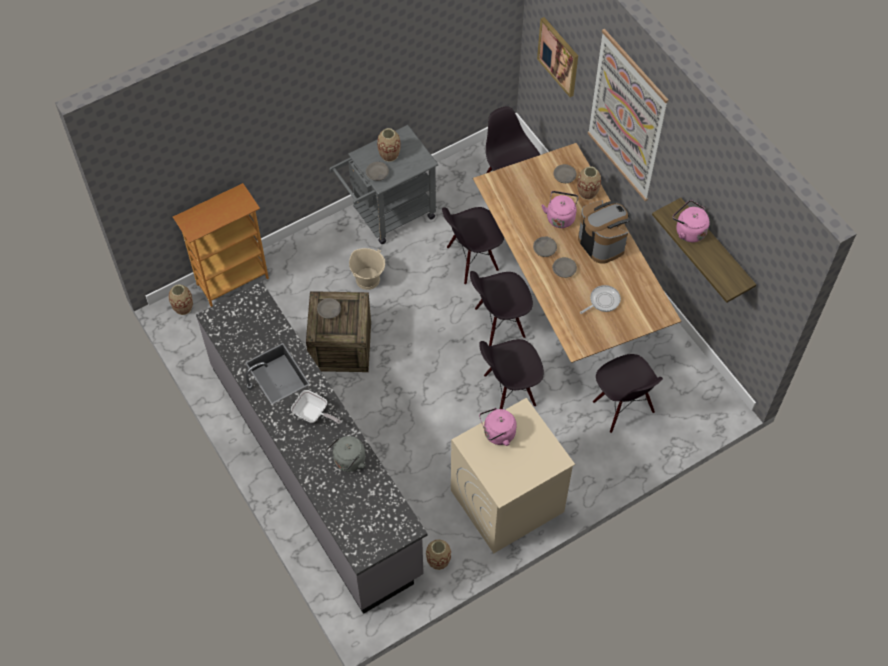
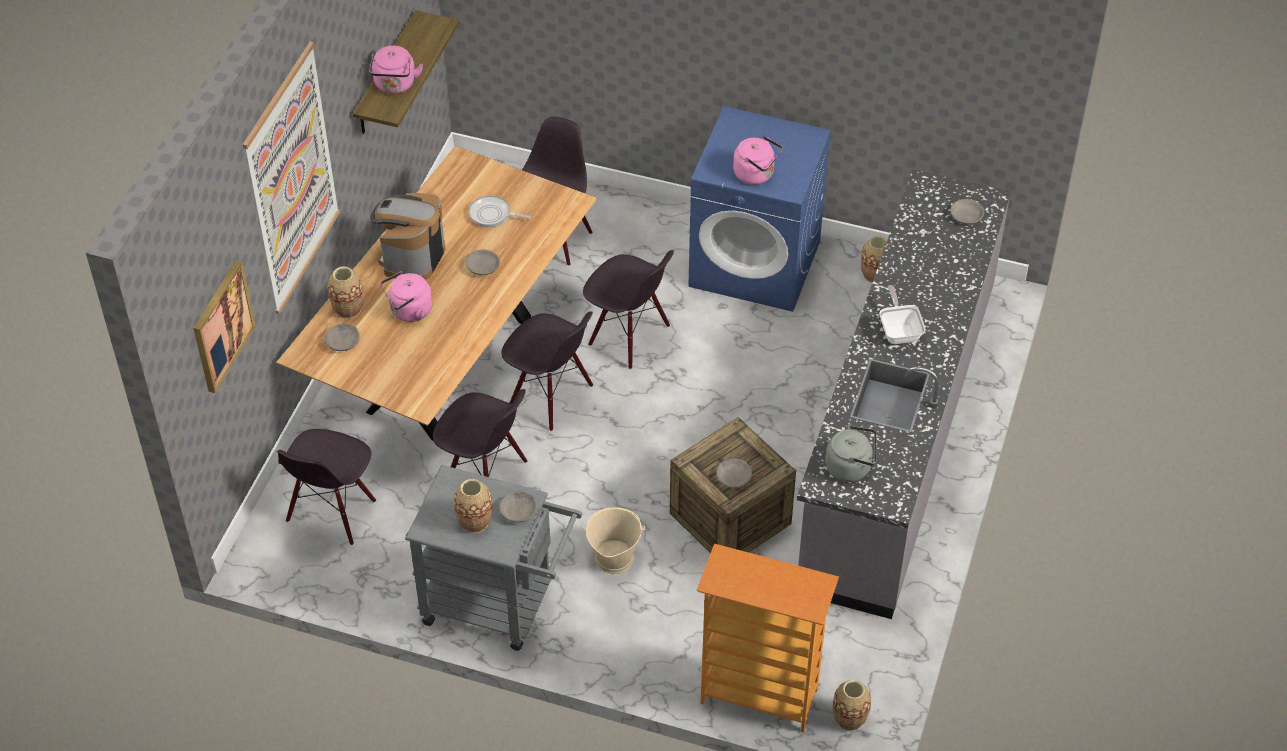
camera: 130 degrees left, 10 degrees down
(348, 461) = (914, 269): grey kettle -> grey kettle (851, 467)
(506, 501) = (756, 263): beige washing machine -> blue washing machine
(544, 249) = (470, 299): grey bowl -> grey bowl (965, 216)

